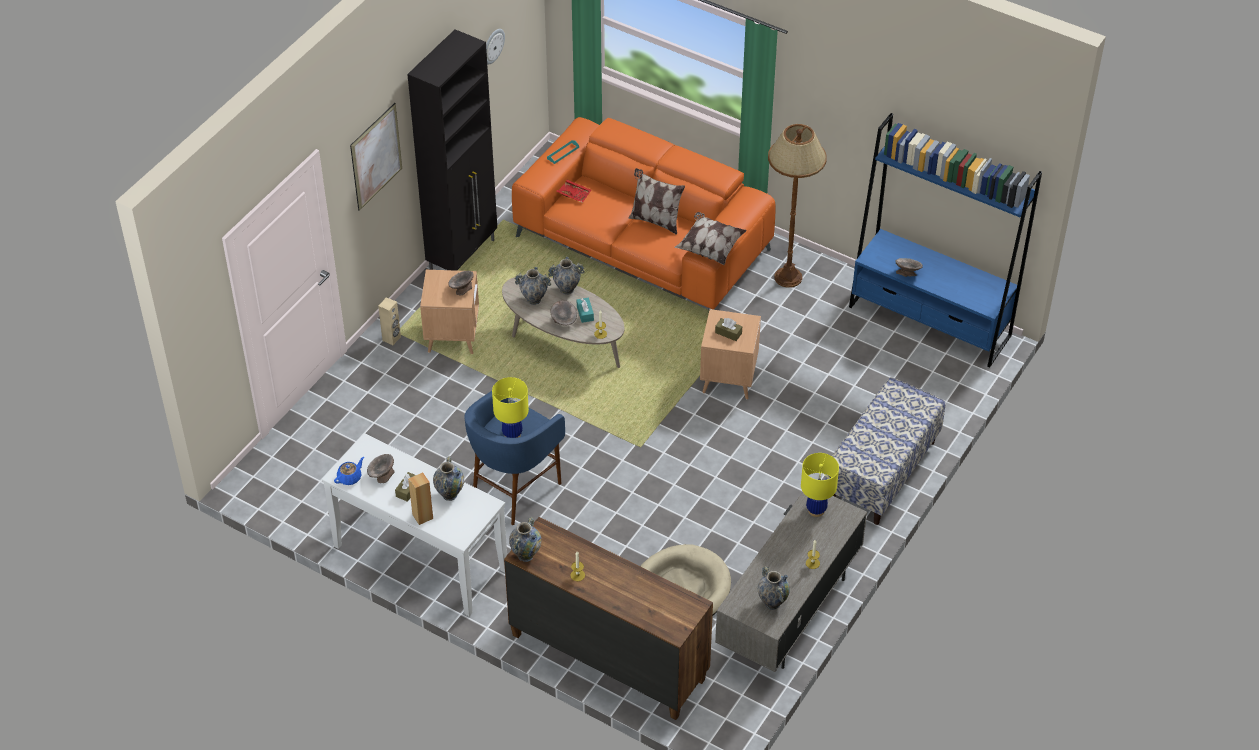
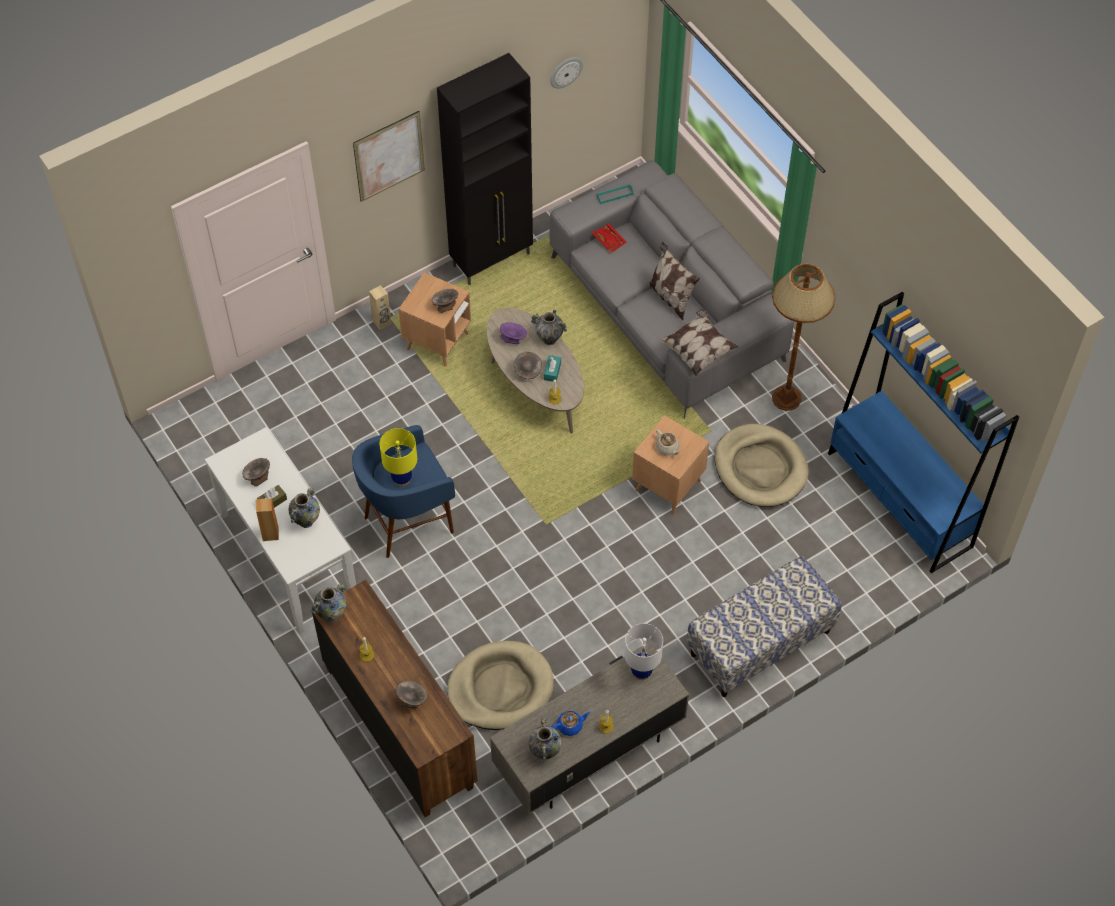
camera: 25 degrees right, 10 degrees up
(350, 477) = (229, 468): blue teapot -> blue teapot (570, 725)
(534, 299) = (513, 338): vase -> purple bowl
(643, 243) = (667, 309): orange sofa -> grey sofa
(728, 333) = (667, 448): brown tissue box -> beige teapot
(799, 338) = (760, 468): none -> beige dog bed
(816, 510) = (641, 672): yellow table lamp -> white table lamp
(907, 273) = (880, 450): grey bowl -> grey bowl (411, 700)

